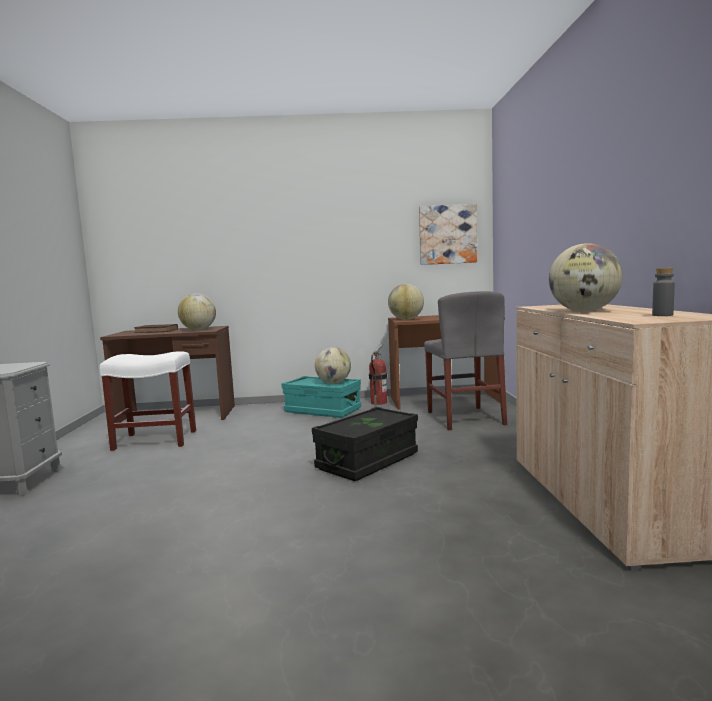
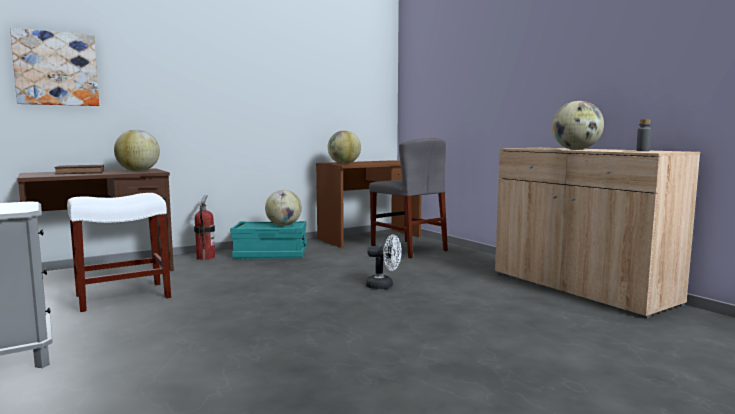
camera: 30 degrees left, 0 degrees up
(367, 461) = (384, 286): black storage box -> white fan
(379, 402) = (314, 244): fire extinguisher -> fire extinguisher (205, 257)
(447, 234) = (364, 89): picture -> picture (56, 69)

